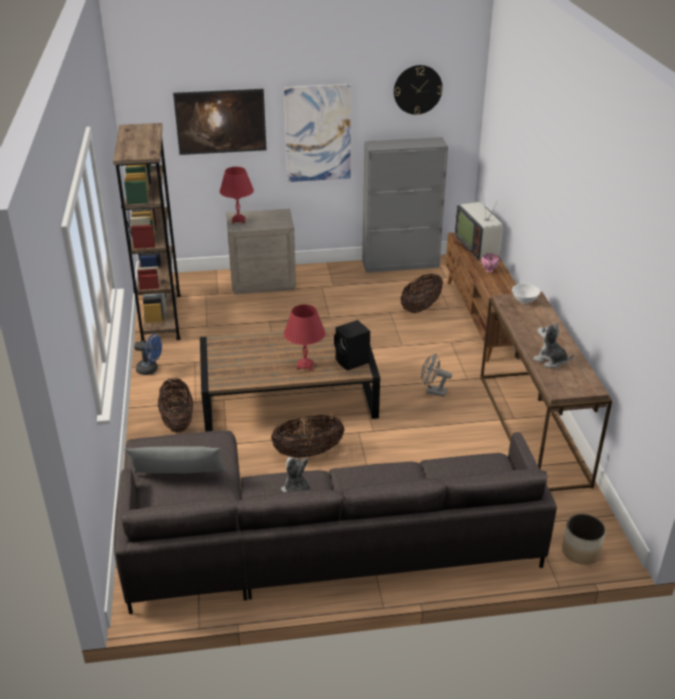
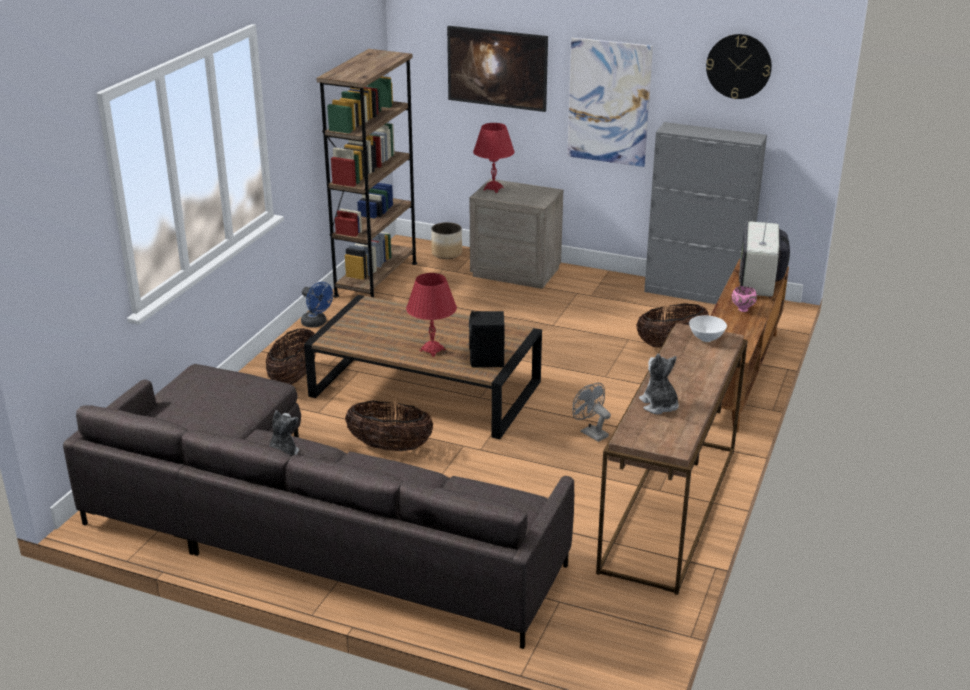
camera: 30 degrees right, 5 degrees down
(178, 477) = (195, 407): grey pillow -> none
(580, 552) = (586, 652): planter -> planter (446, 253)

